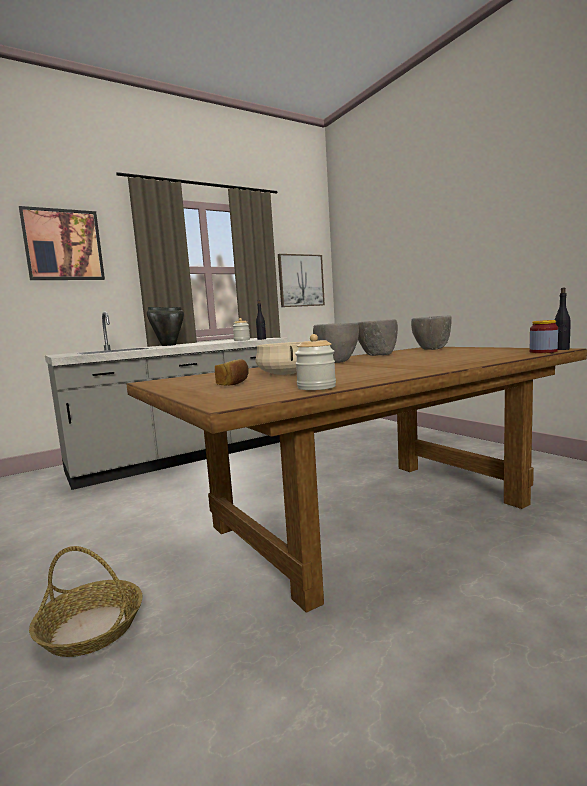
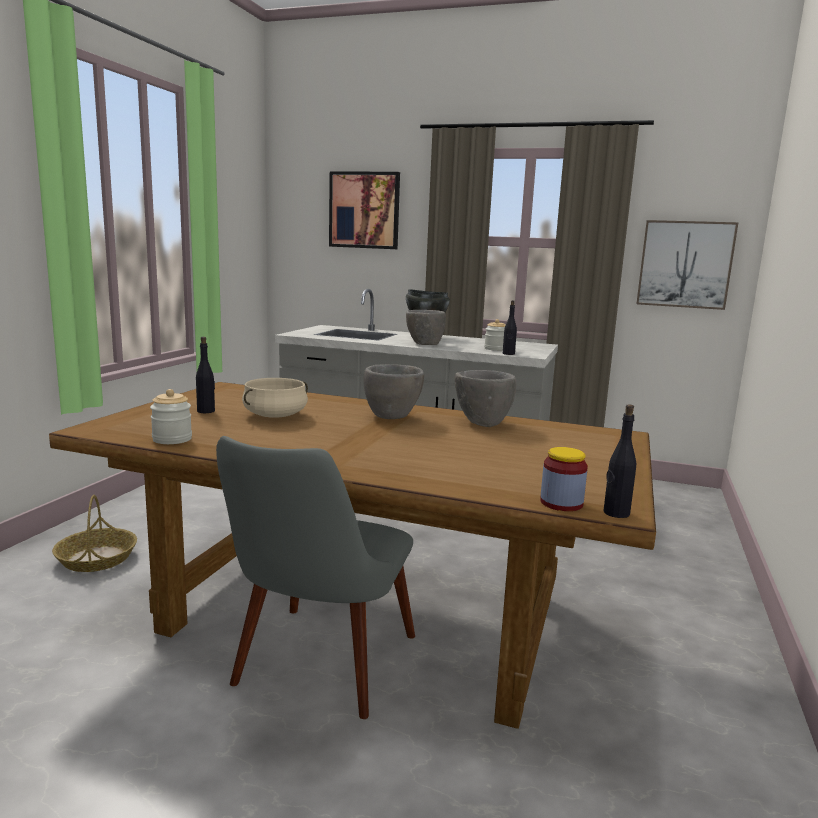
camera: 50 degrees right, 5 degrees up
(234, 383) = (206, 411): bread -> black bottle
(432, 349) = (583, 440): grey bowl -> grey bowl (424, 344)
(433, 548) = (316, 672): none -> grey chair

